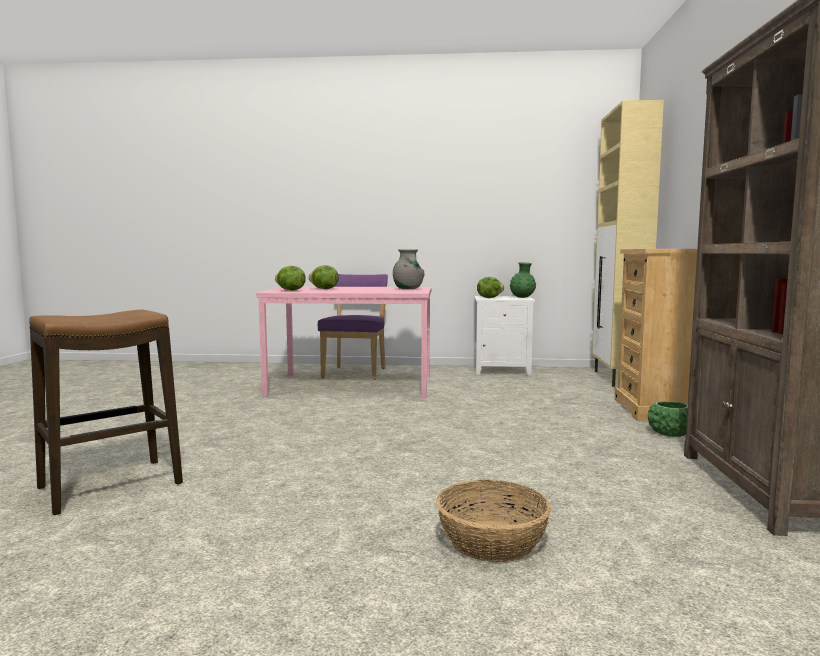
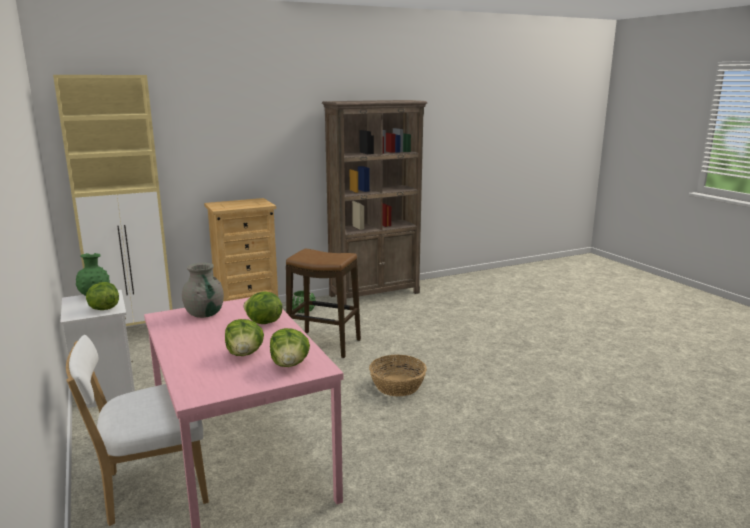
camera: 120 degrees left, 10 degrees up
(110, 486) = (602, 435): stool -> stool (324, 344)
(356, 372) = (151, 489): purple chair -> white chair
(366, 291) = (263, 322): none -> lettuce
(492, 540) = (489, 327): basket -> basket (397, 386)

